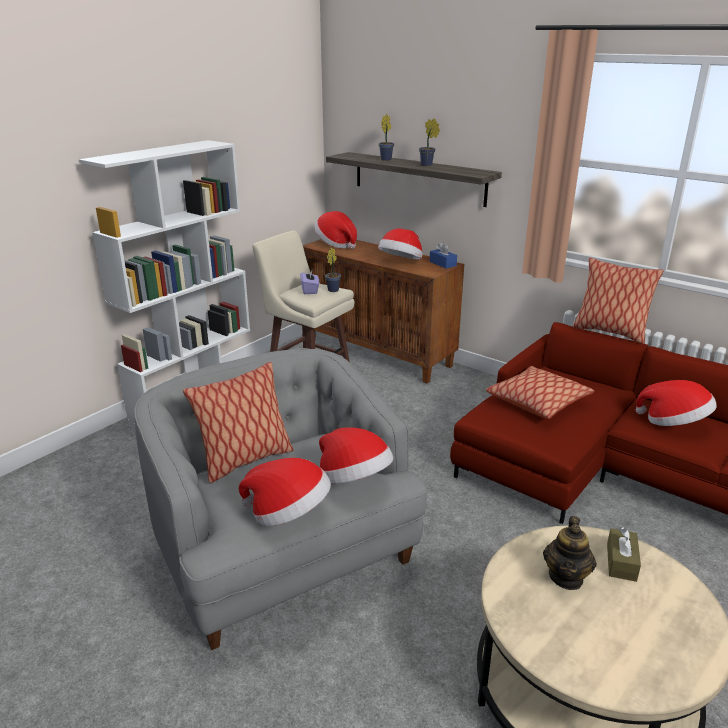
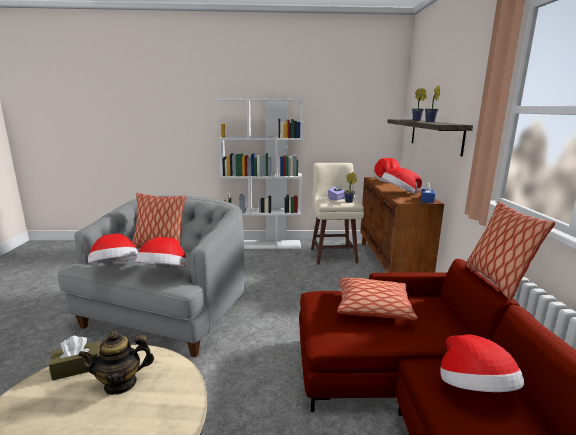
camera: 50 degrees right, 10 degrees down
(621, 562) = (160, 408): brown tissue box -> brown tissue box (77, 368)

